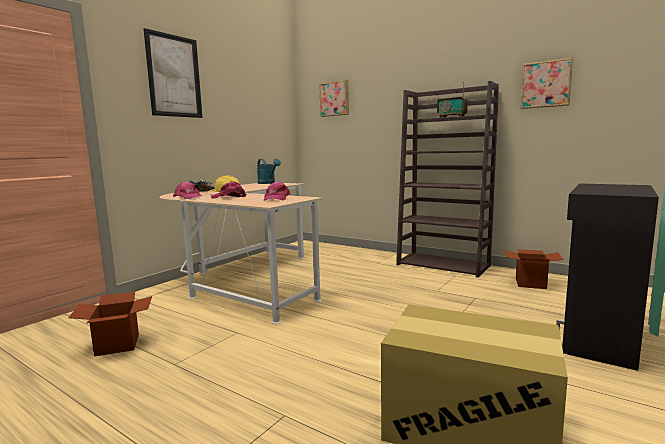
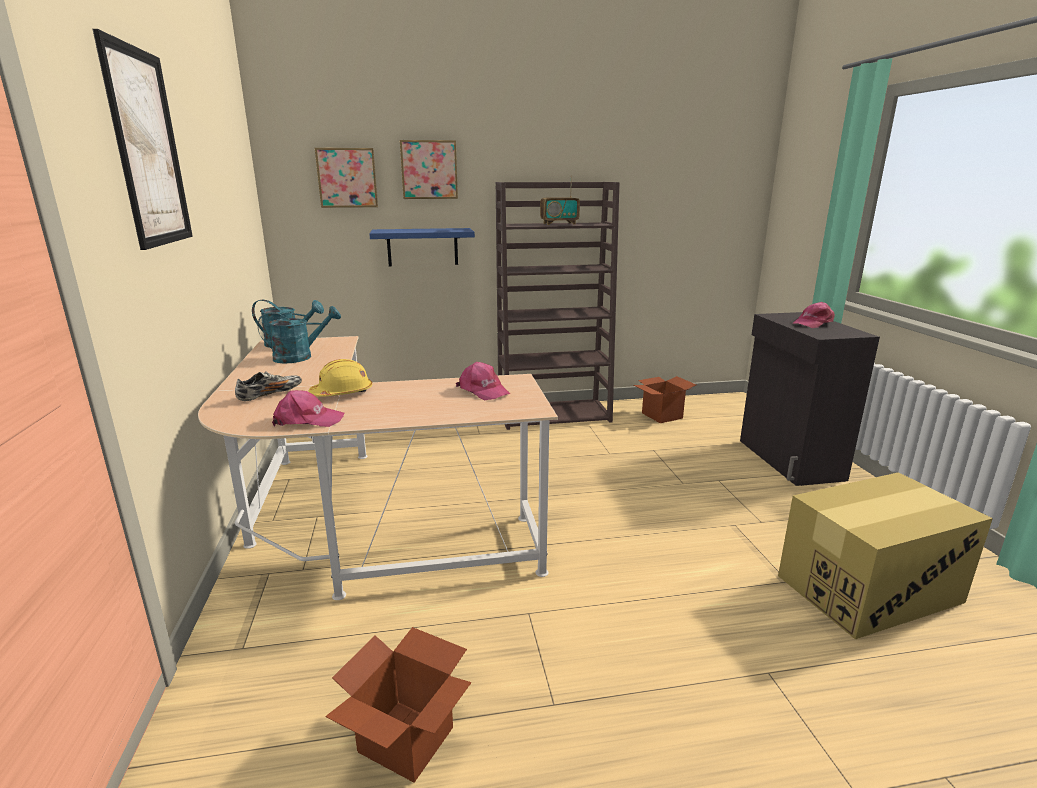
camera: 45 degrees left, 10 degrees up
(229, 197) = (390, 403): pink cap -> pink cap (813, 323)
(256, 186) = (300, 357): none -> turquoise watering can
(371, 138) = (422, 247): none -> blue shelf
(546, 84) = (655, 187): picture -> picture (429, 170)

